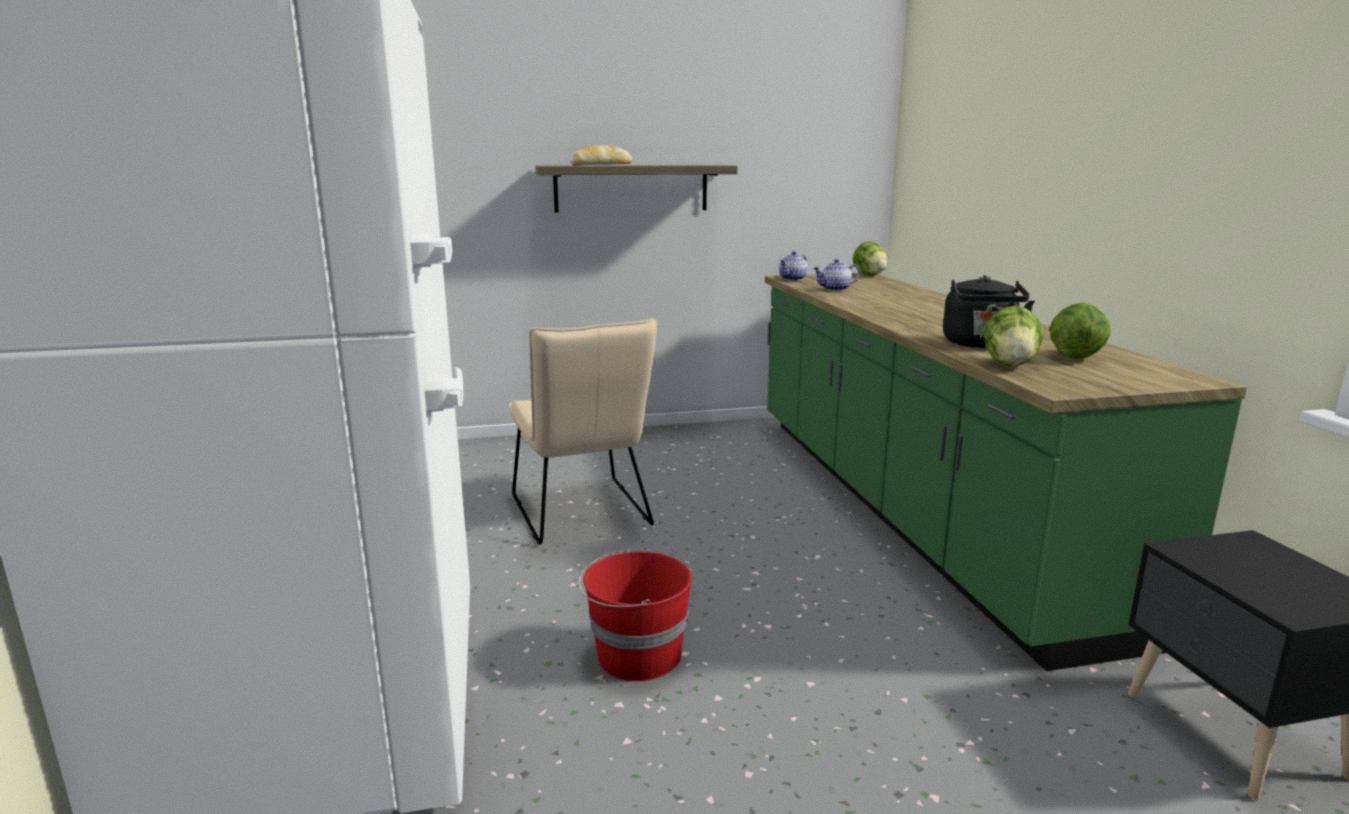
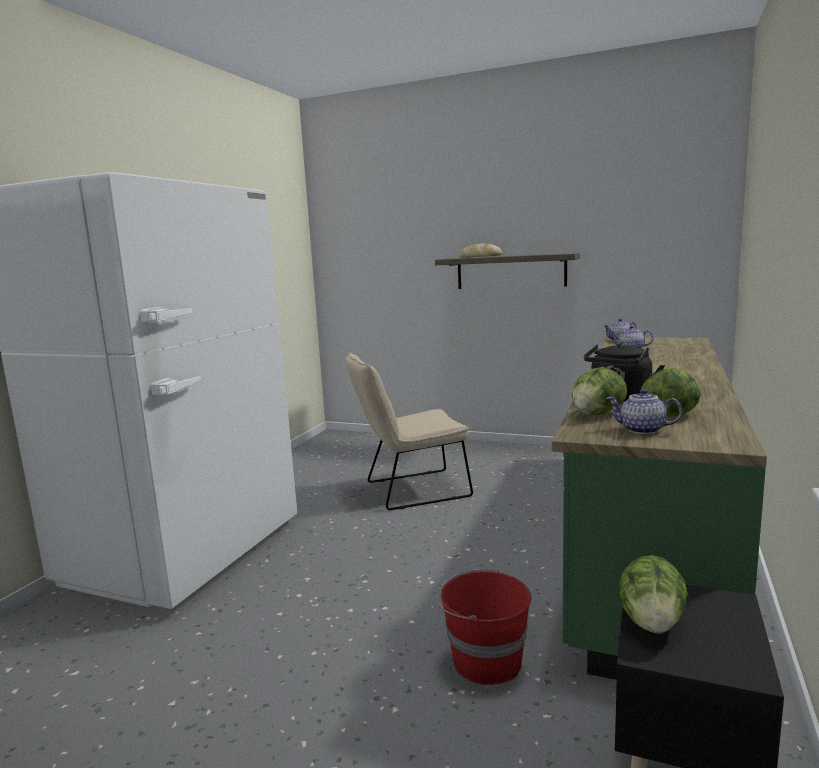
camera: 35 degrees right, 5 degrees down
(583, 515) = (410, 490): beige chair -> beige chair turned 60 degrees clockwise
(636, 656) = (338, 574): red bucket -> red bucket (485, 661)
(870, 275) = (696, 340): lettuce -> lettuce (652, 622)
(1095, 376) = (641, 430): none -> teapot

